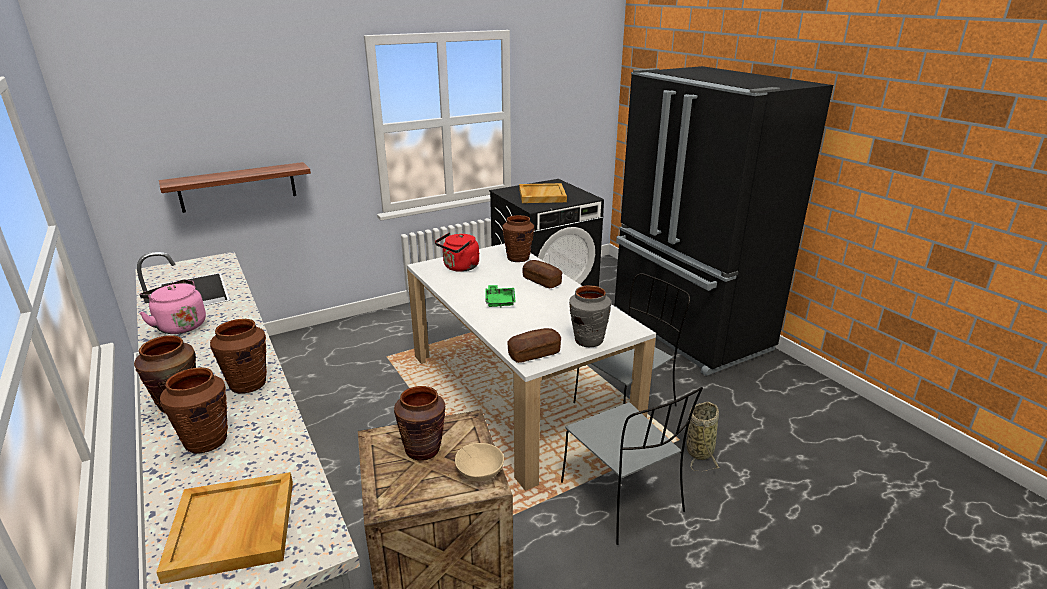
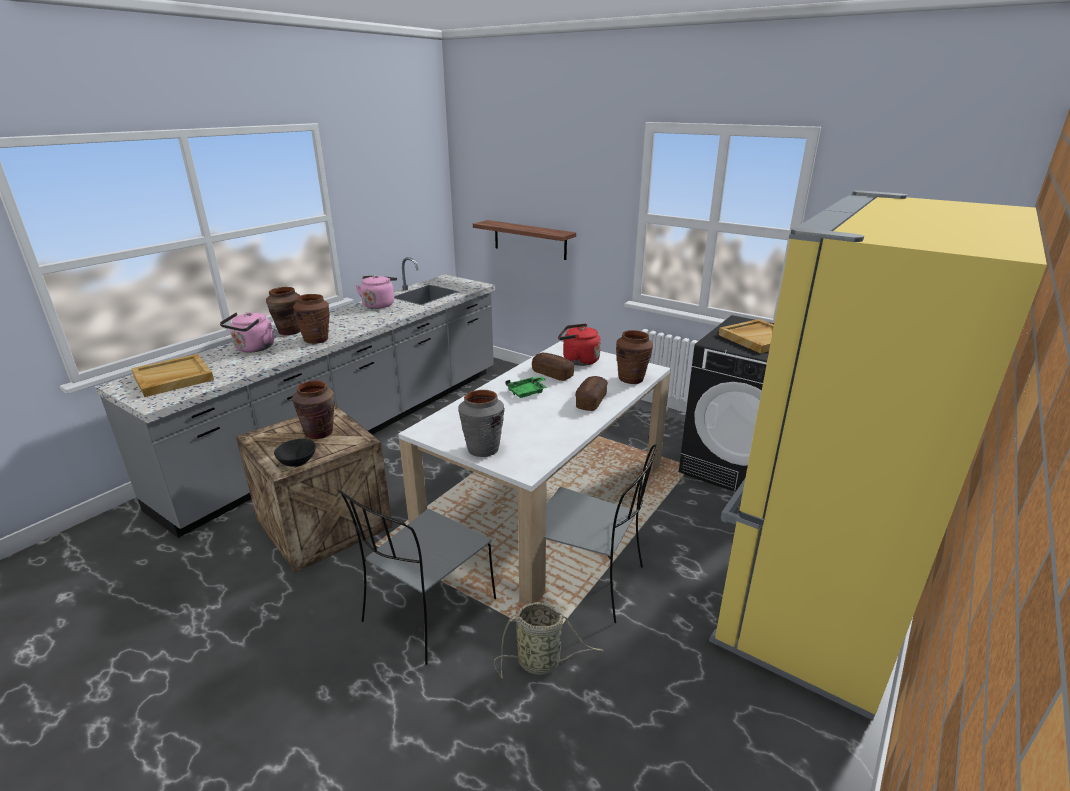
camera: 65 degrees right, 0 degrees up
(207, 441) = (253, 349): brown vase -> pink kettle
(479, 472) = (298, 461): beige bowl -> black bowl
(534, 354) = (439, 428): bread -> bread (552, 374)
(687, 332) = (809, 604): black fridge -> yellow fridge

